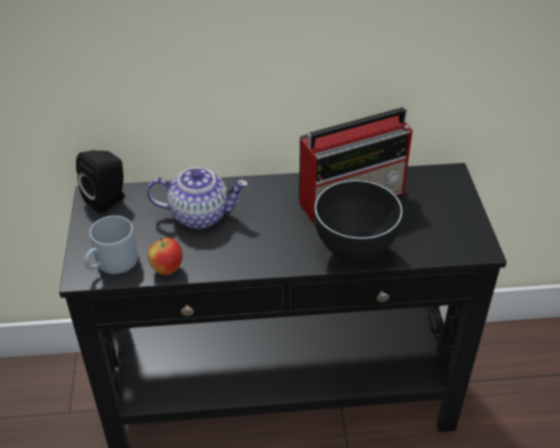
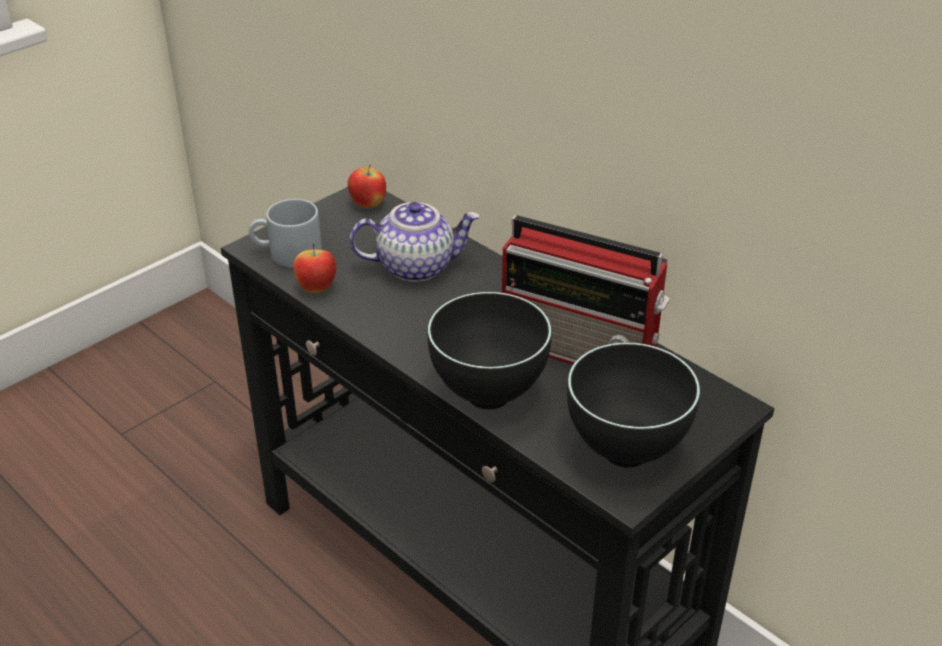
camera: 50 degrees right, 5 degrees down
(108, 200) = (368, 205): black speaker -> apple
(200, 214) = (416, 266): teapot -> teapot turned 60 degrees counterclockwise
(451, 229) = (628, 453): none -> black bowl

